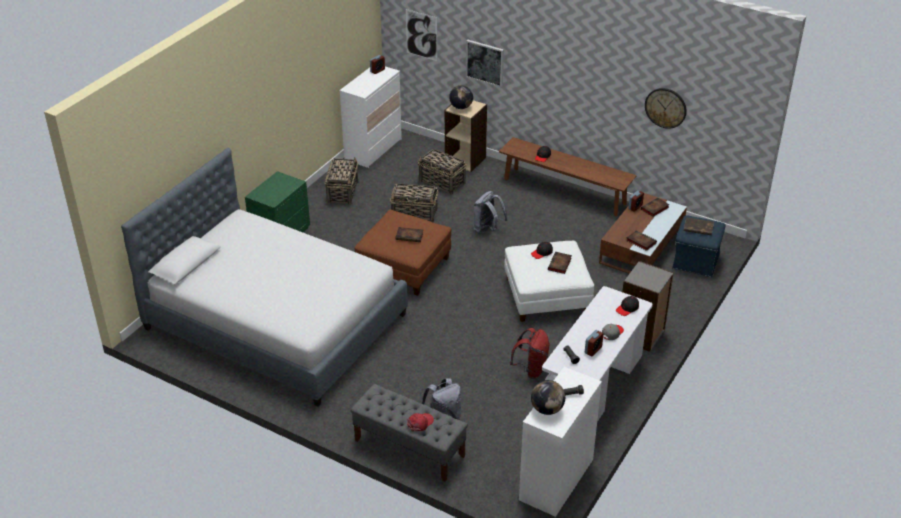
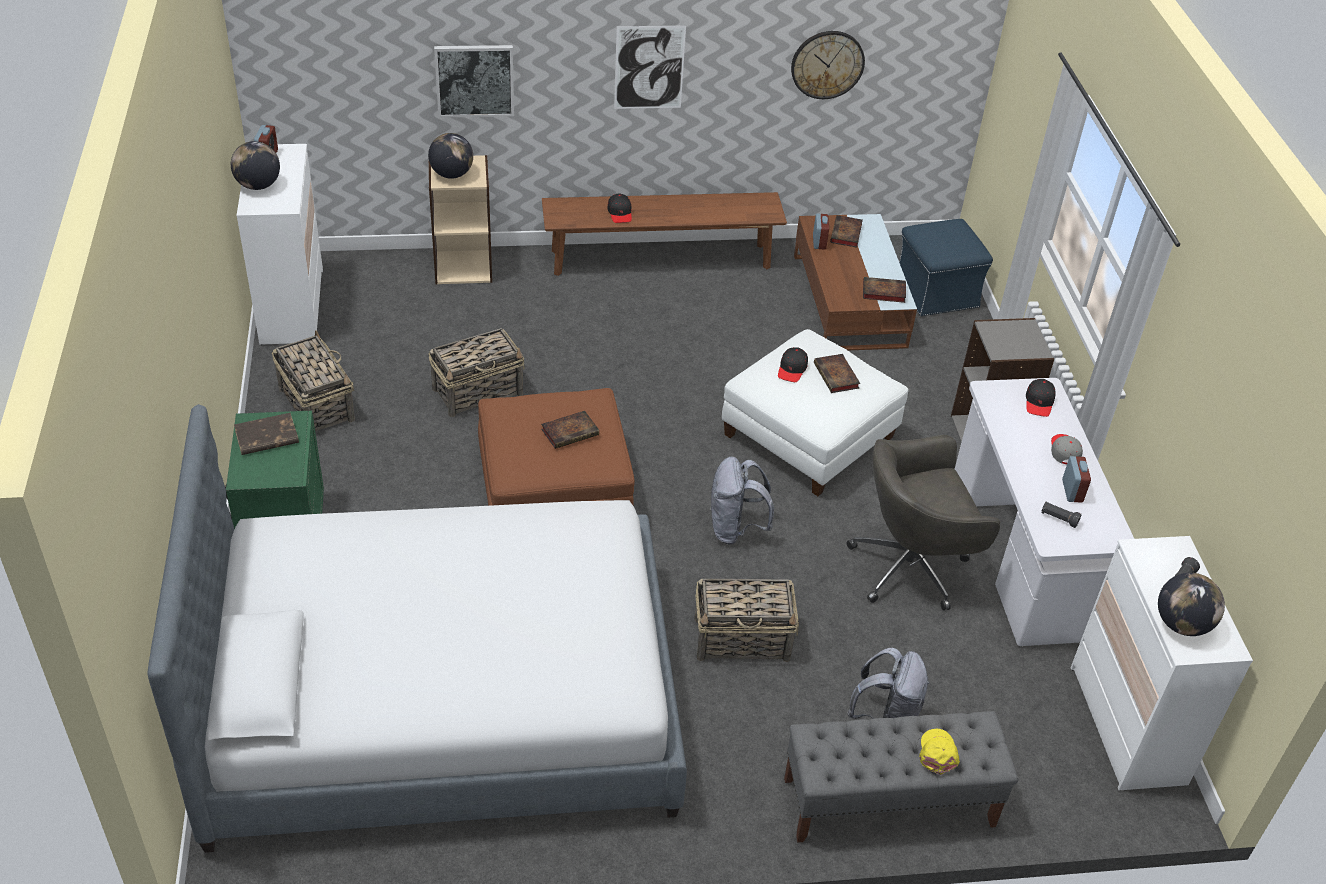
camera: 40 degrees left, 5 degrees up
(360, 81) = (258, 186): none -> globe
(420, 423) = (938, 753): red cap -> yellow cap
(421, 35) = (331, 64): picture -> picture (649, 67)
(442, 182) = (466, 318): basket -> basket (743, 639)
(487, 229) = (615, 368): grey backpack -> grey backpack (735, 529)
(531, 369) = (912, 567): red backpack -> grey office chair
(698, 228) = (944, 239): brown book -> brown book (266, 437)

